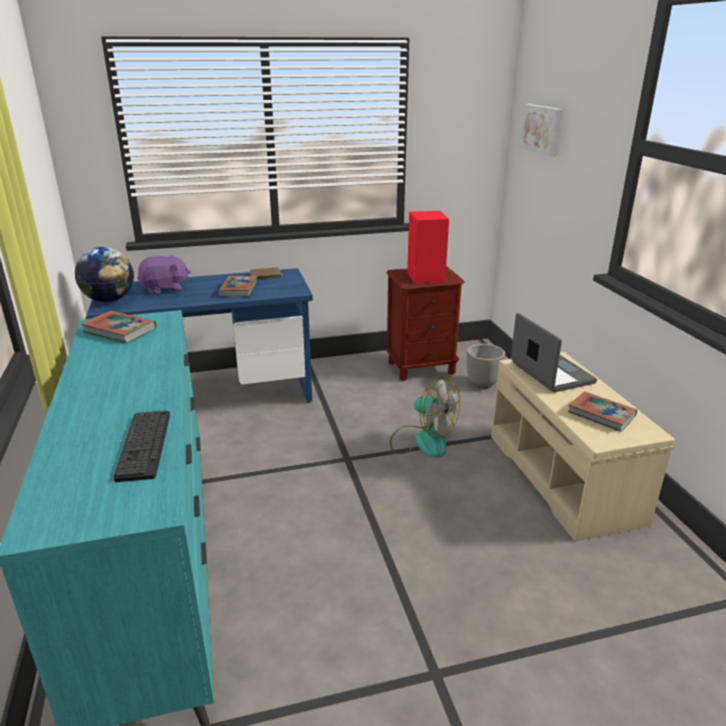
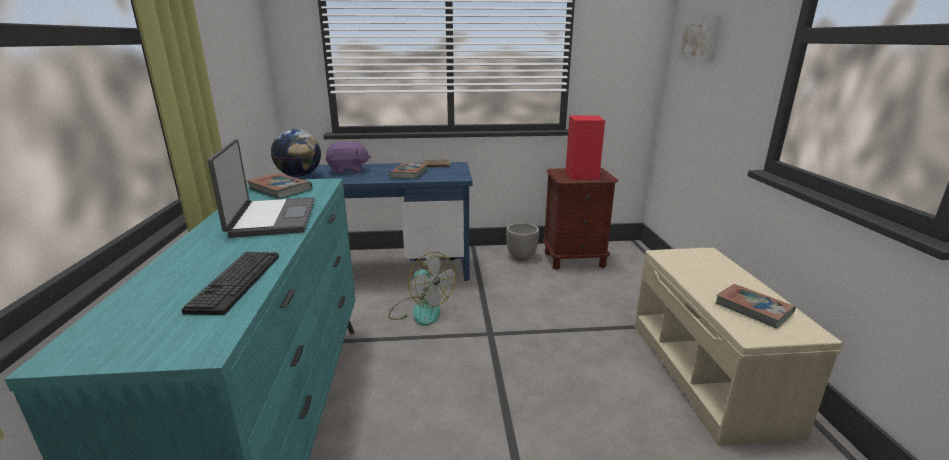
camera: 10 degrees right, 5 degrees down
(422, 440) = (565, 324): fan -> fan (421, 310)
(483, 384) = (631, 278): planter -> planter (521, 257)
(550, 373) = (697, 265): laptop -> laptop (271, 219)

